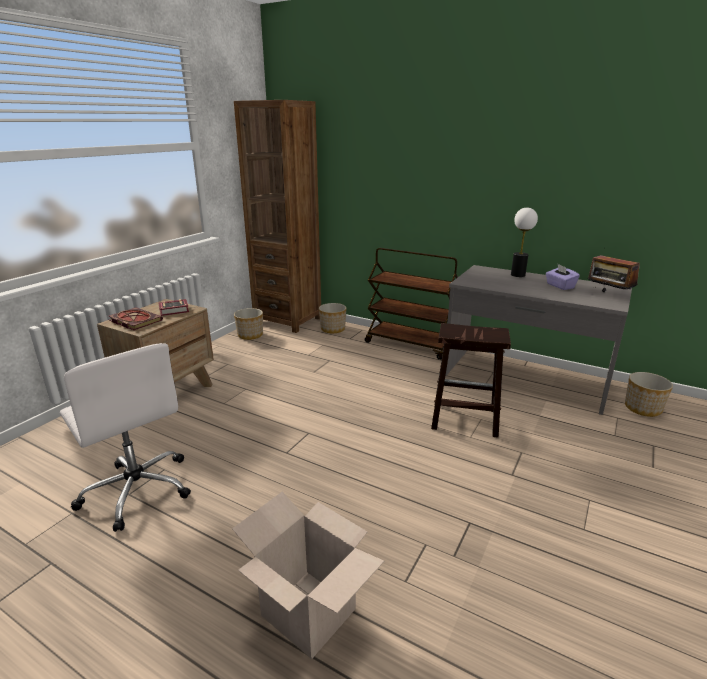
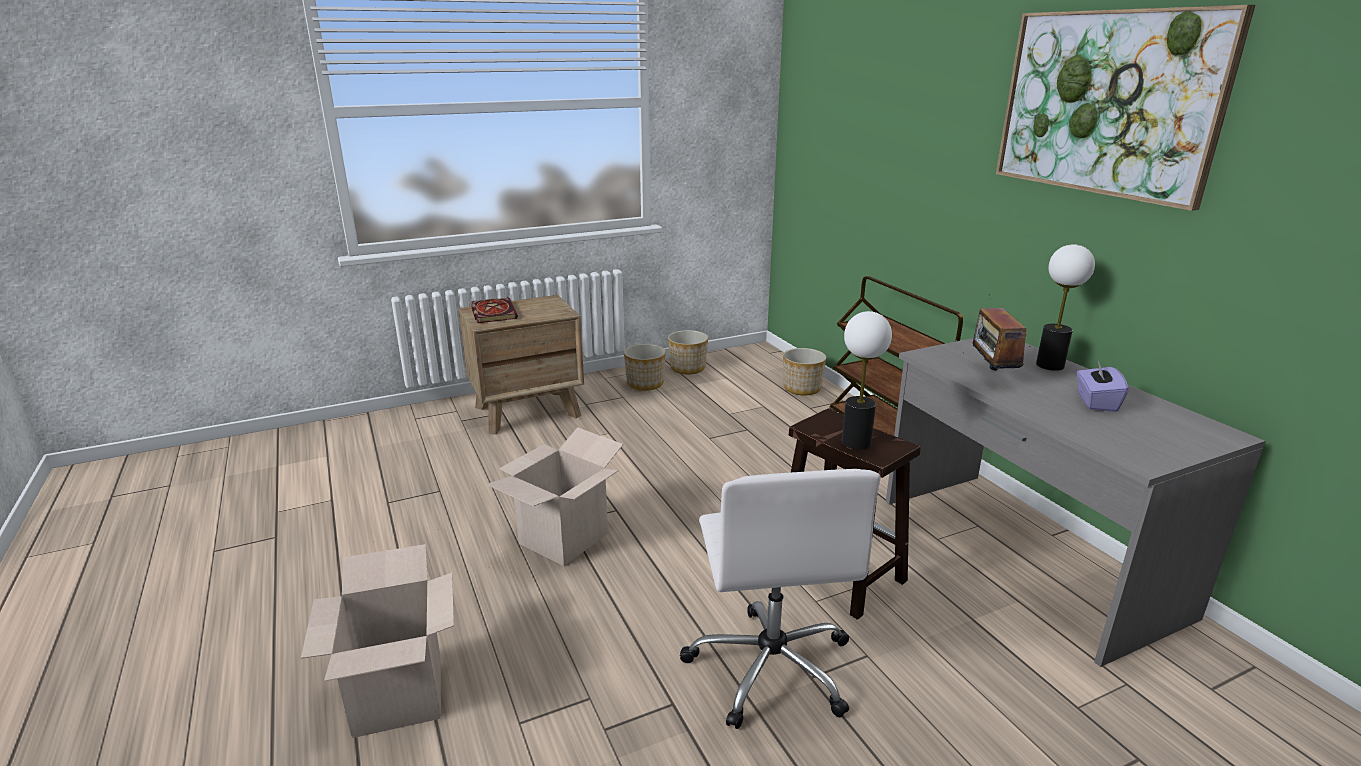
camera: 35 degrees right, 0 degrees up
(137, 489) = (398, 501): white office chair -> white office chair (770, 666)
(175, 310) = (545, 311): book -> none
(288, 320) = (756, 361): brown bookcase -> none
(296, 463) = (563, 539): none -> cardboard box
(480, 335) = (855, 442): none -> table lamp
(526, 131) = (1107, 103): none -> picture
(608, 295) = (1169, 441): radio -> radio (991, 375)
(642, 408) = (1208, 693): planter -> planter (645, 384)

